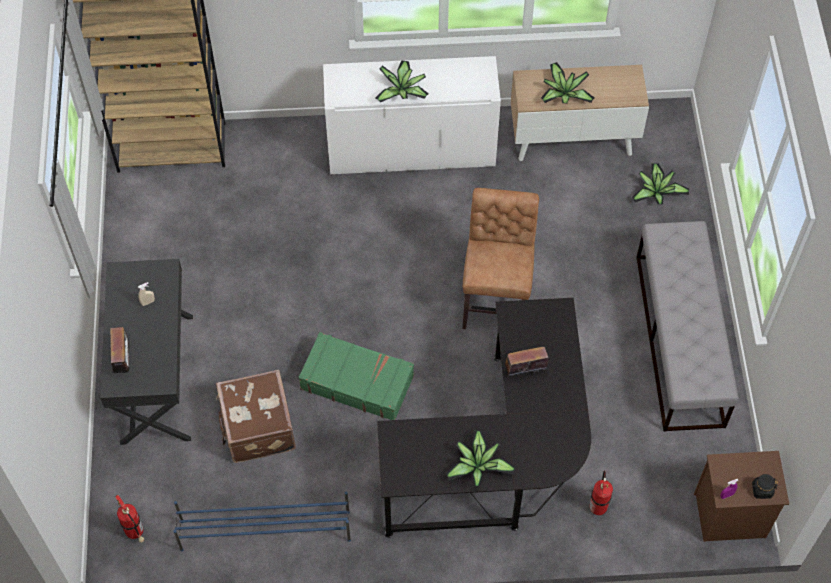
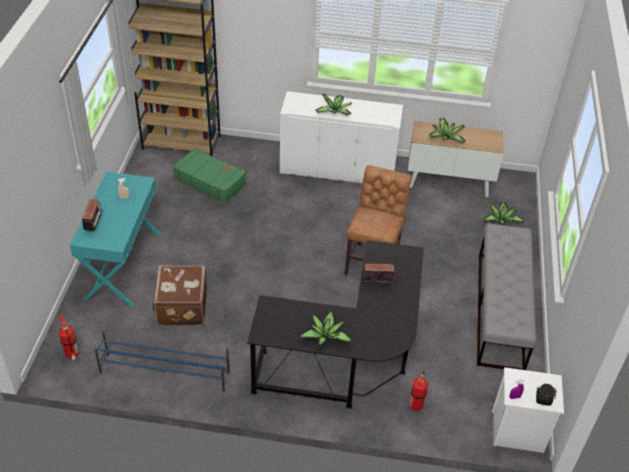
camera: 10 degrees right, 15 degrees down
(156, 378) = (123, 265): black desk -> turquoise desk
(357, 381) = (260, 293): green suitcase -> green suitcase (210, 181)
(729, 516) = (517, 432): brown nightstand -> white nightstand

